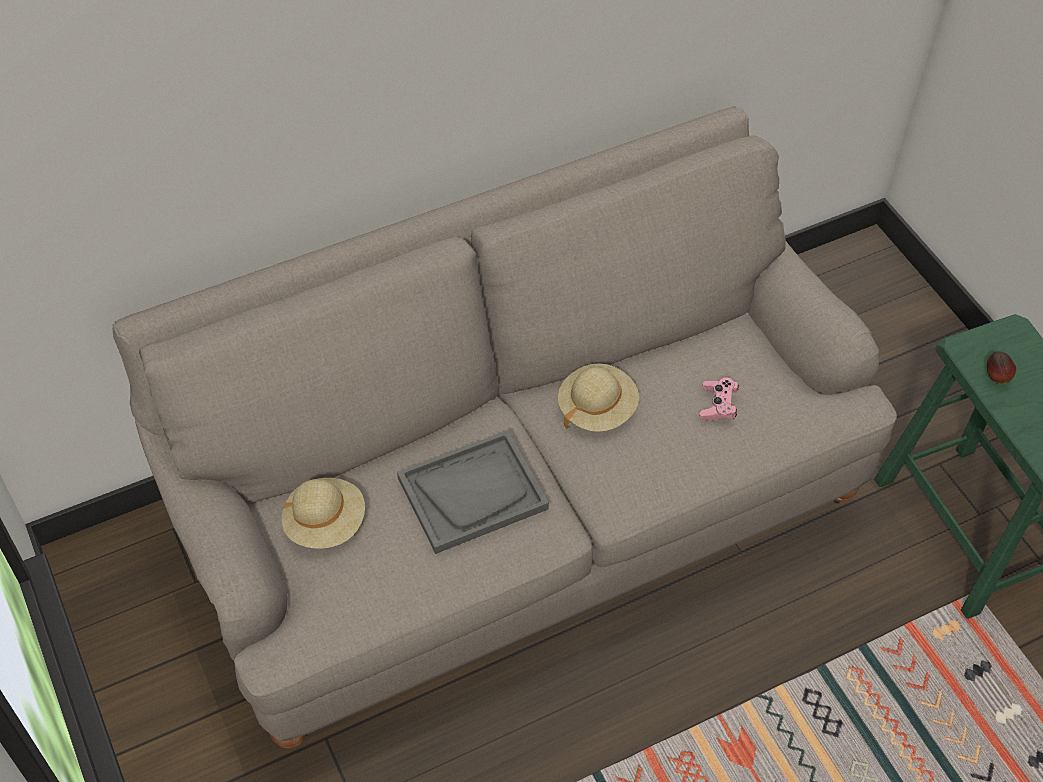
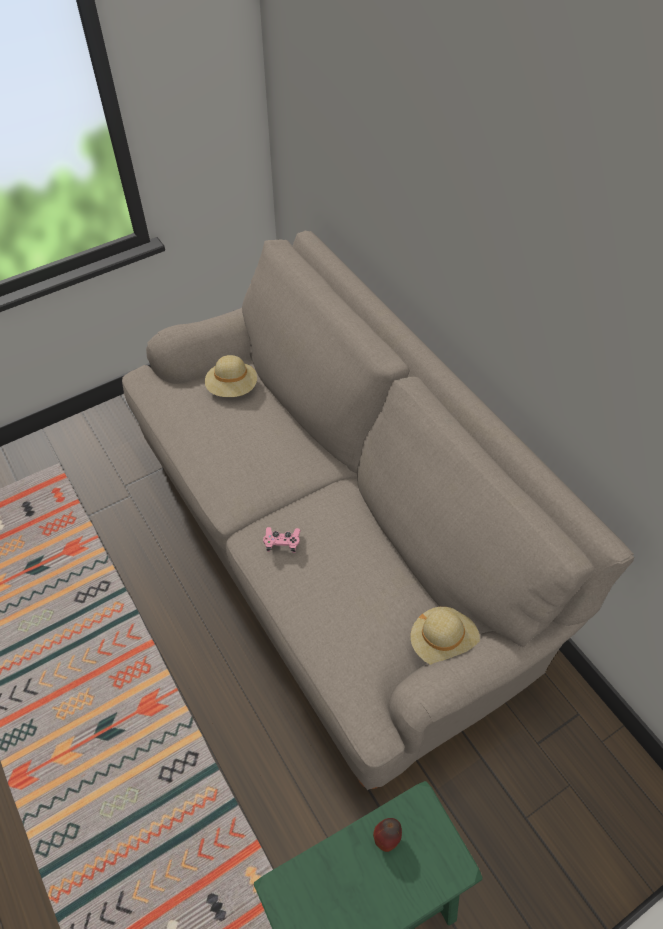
camera: 85 degrees right, 0 degrees up
(472, 493) = (253, 454): grey tray -> none
(597, 408) = (337, 524): beige hat -> beige hat (443, 644)
(717, 405) = (349, 605): pink game controller -> pink game controller (282, 543)

